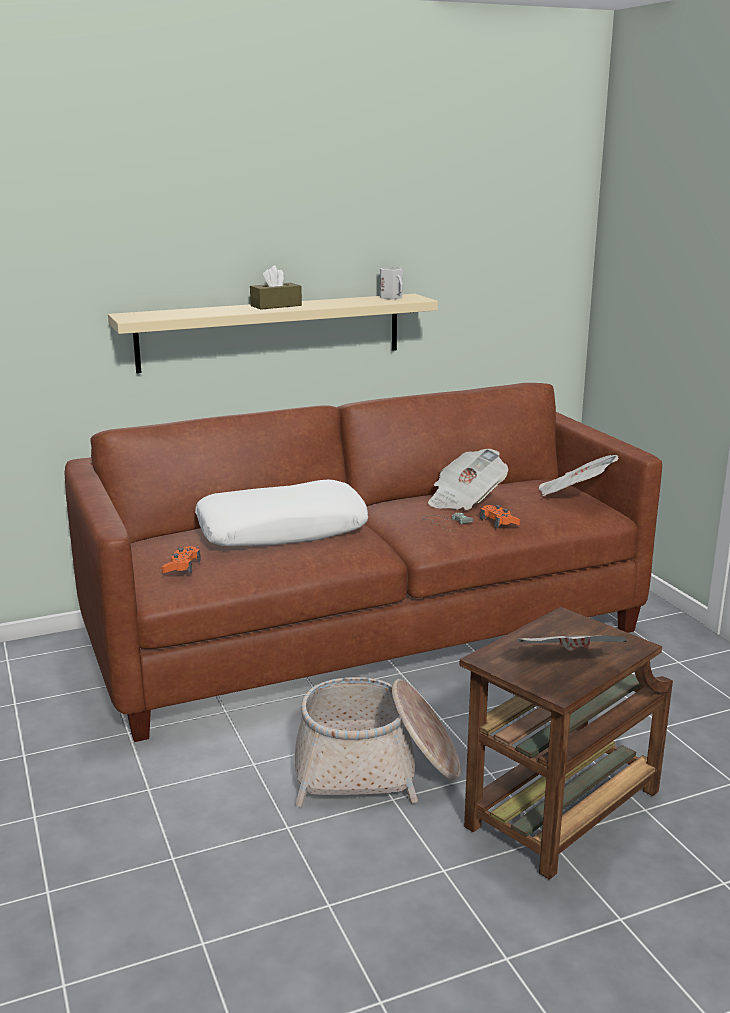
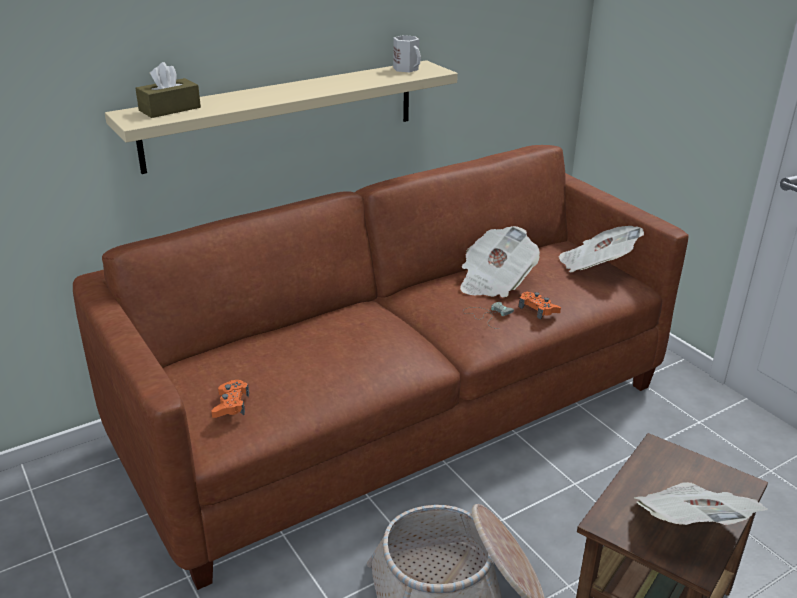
camera: 10 degrees left, 10 degrees up
(276, 306) = (290, 89): brown tissue box -> brown tissue box (170, 109)
(282, 530) = (324, 341): white pillow -> none

